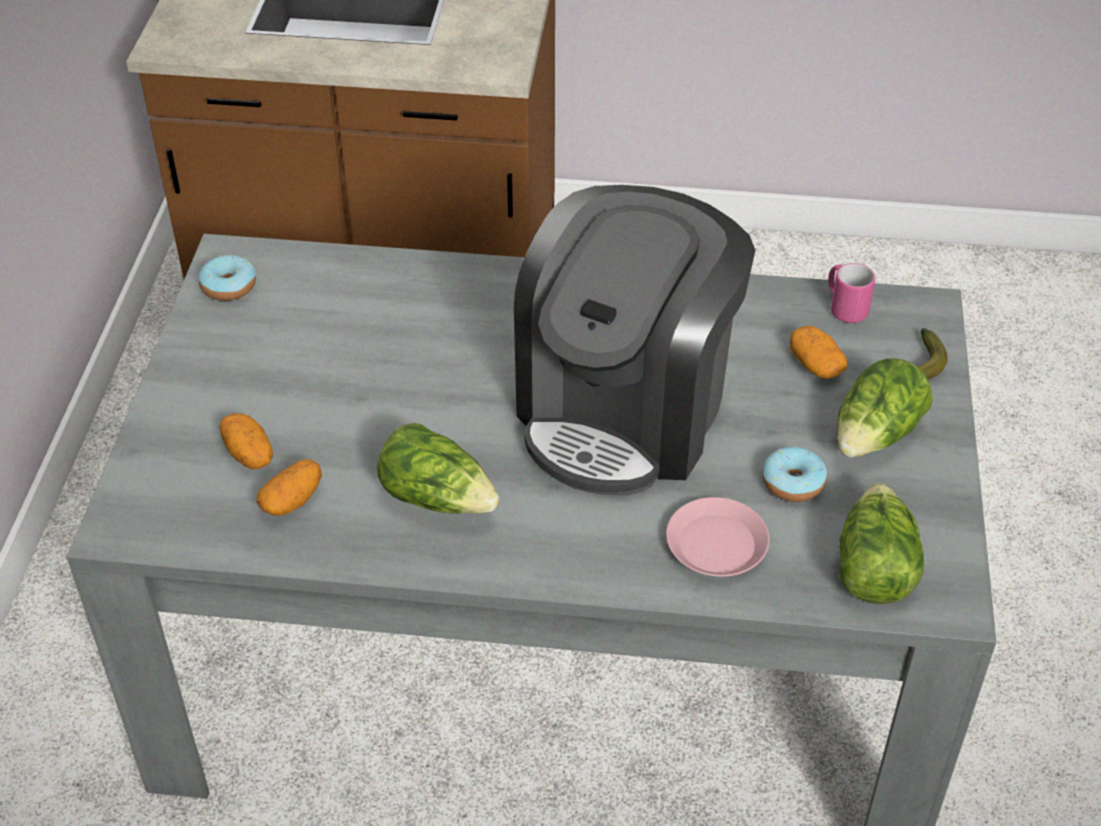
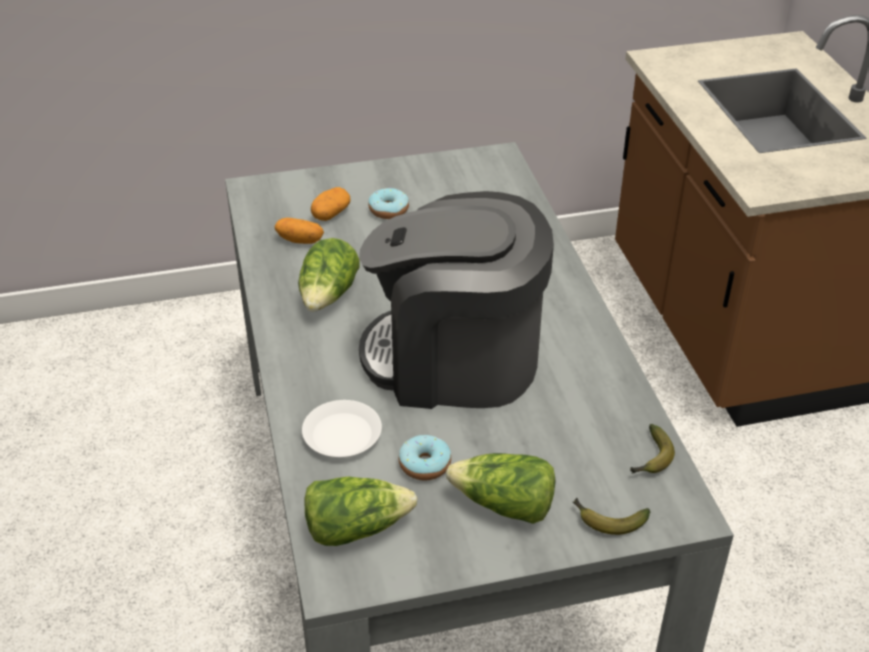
camera: 70 degrees right, 5 degrees down
(229, 286) = (471, 164): donut -> donut (388, 210)
(717, 544) = (342, 435): pink plate -> white plate
(815, 365) = (567, 453): potato -> none
(844, 308) = (651, 459): pink mug -> banana

